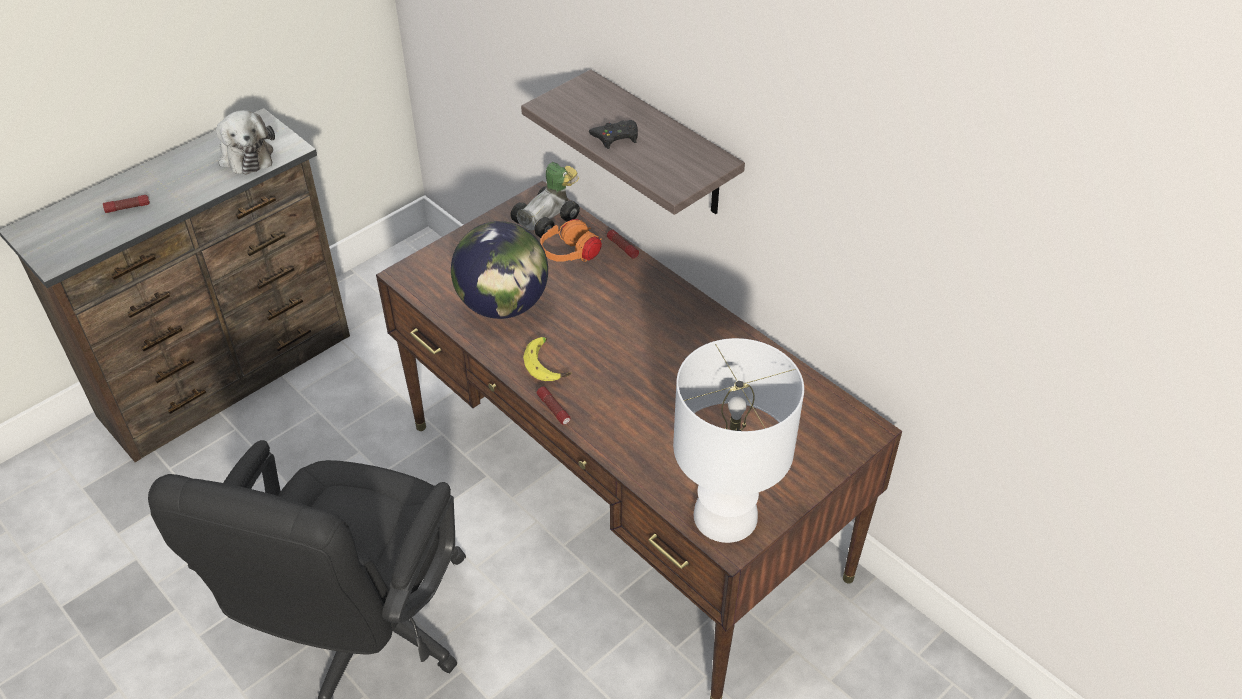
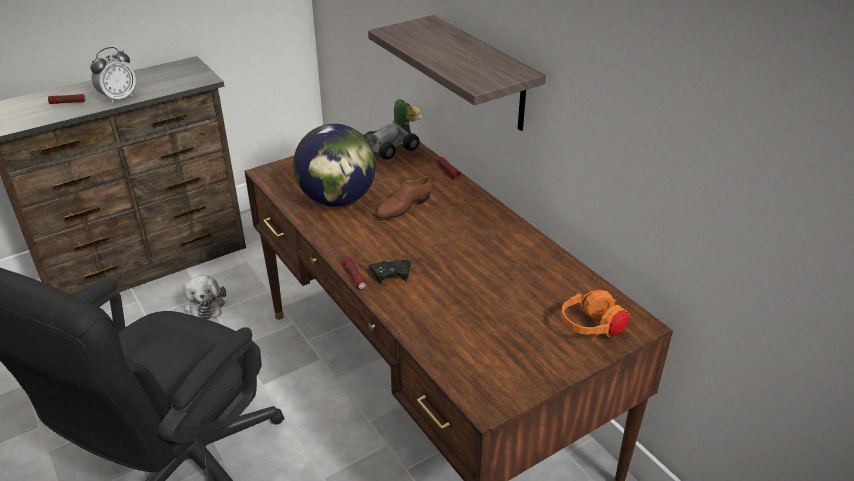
camera: 10 degrees right, 10 degrees down
(191, 193) = (118, 98): none -> alarm clock
(245, 154) = (170, 80): plush toy -> plush toy (204, 304)
(548, 364) = (361, 244): banana -> none
(570, 255) = (404, 172): orange headphones -> orange headphones (592, 328)
(583, 306) = (403, 207): none -> brown shoe
(616, 137) = (438, 52): black game controller -> black game controller (391, 274)
(726, 517) = (488, 381): white table lamp -> none

